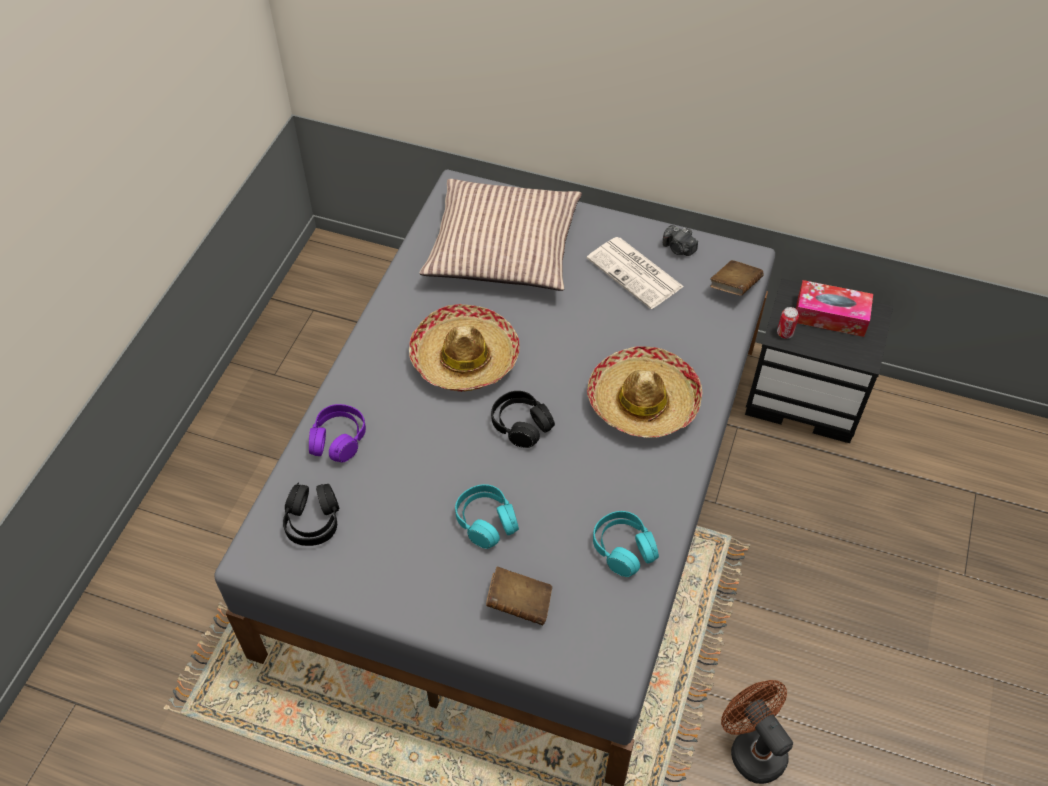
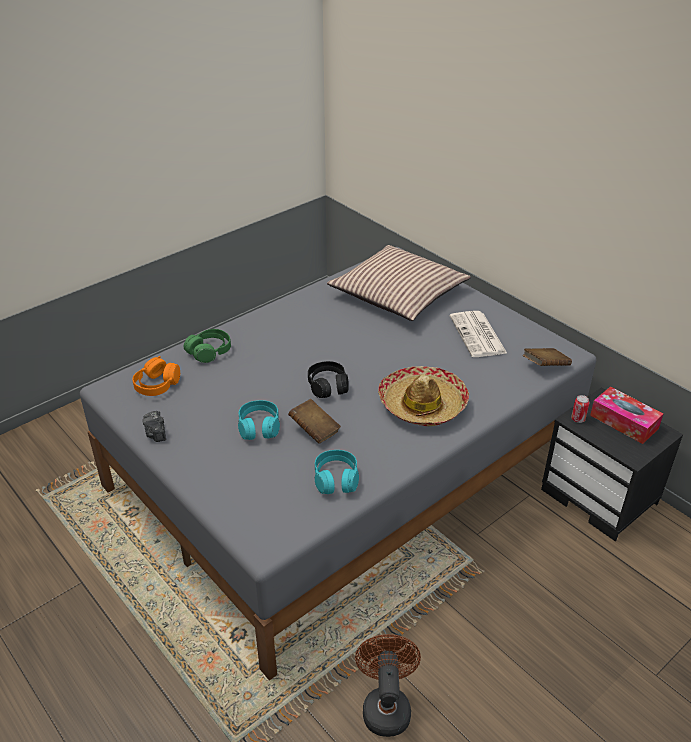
camera: 30 degrees right, 15 degrees down
(313, 521) = (157, 385): black headphones -> orange headphones
(338, 439) = (209, 351): purple headphones -> green headphones
(465, 358) = (323, 339): hat -> none
(519, 603) = (239, 479): brown book -> brown book (314, 430)
(678, 248) = (521, 332): camera -> camera (156, 433)

